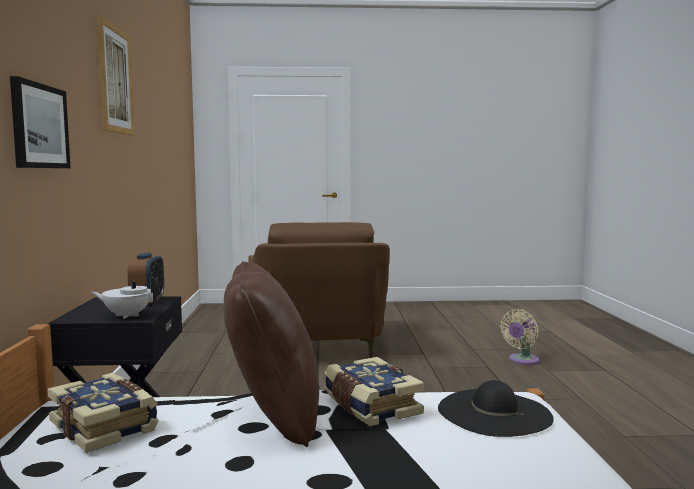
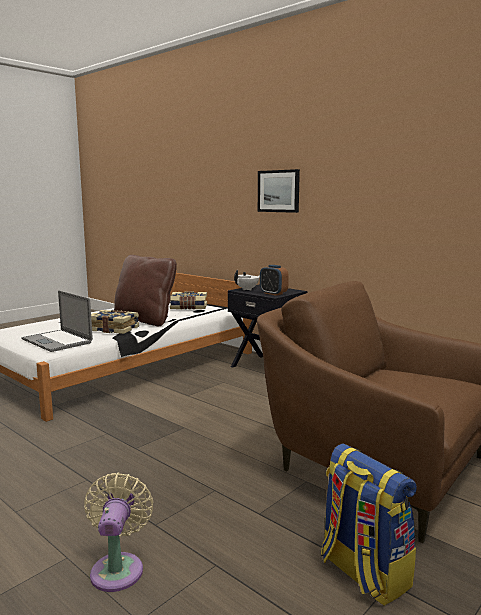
camera: 135 degrees right, 5 degrees up
(115, 80) = (385, 142): picture -> none
(414, 332) = (362, 573): none -> backpack
(494, 412) = (57, 341): black hat -> laptop

